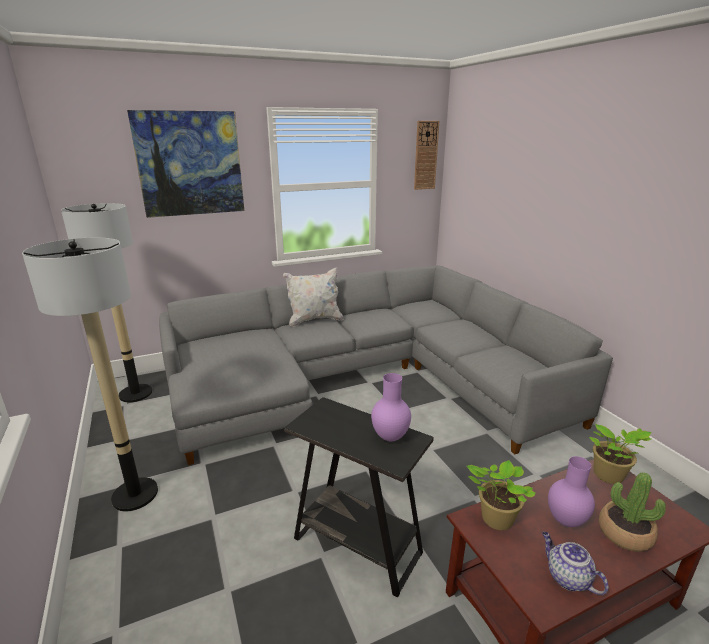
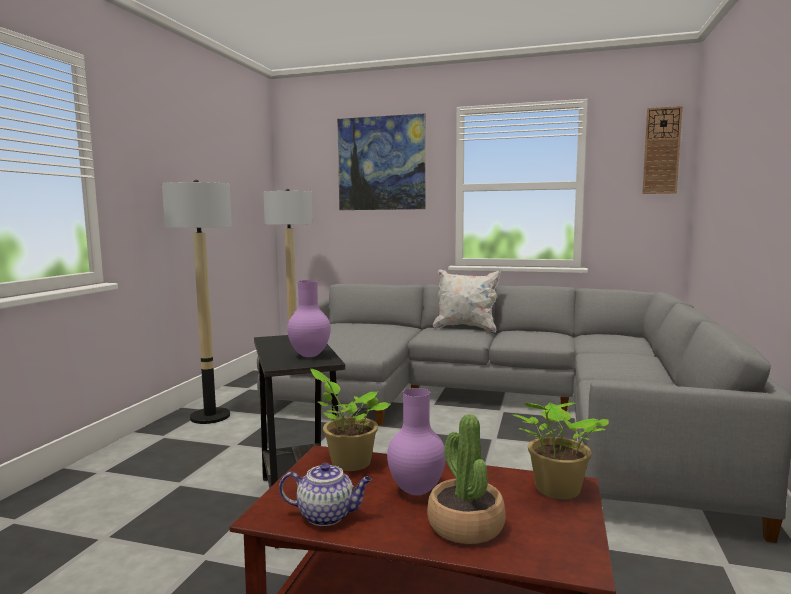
camera: 40 degrees right, 15 degrees down
(567, 577) = (327, 515): teapot -> teapot turned 90 degrees clockwise

